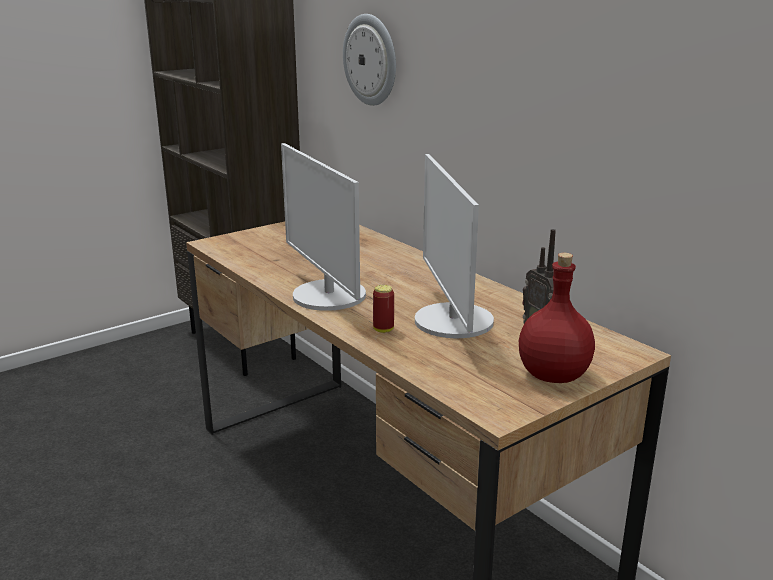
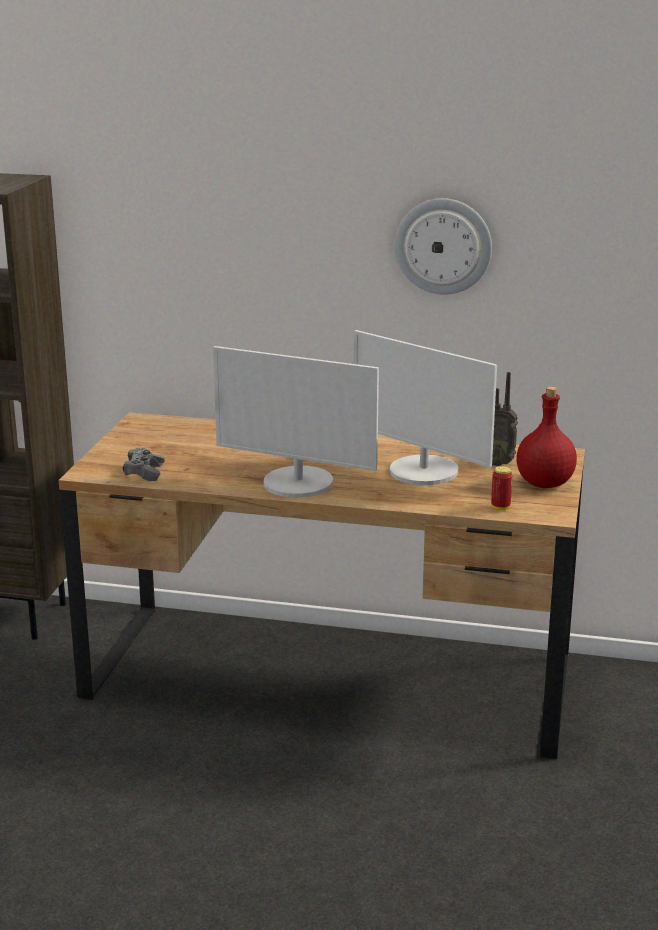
camera: 40 degrees left, 0 degrees up
(244, 253) = (144, 473): none -> grey game controller
(371, 60) = (193, 241): wall clock -> wall clock (443, 246)
(383, 330) = (389, 492): can -> can (500, 507)

